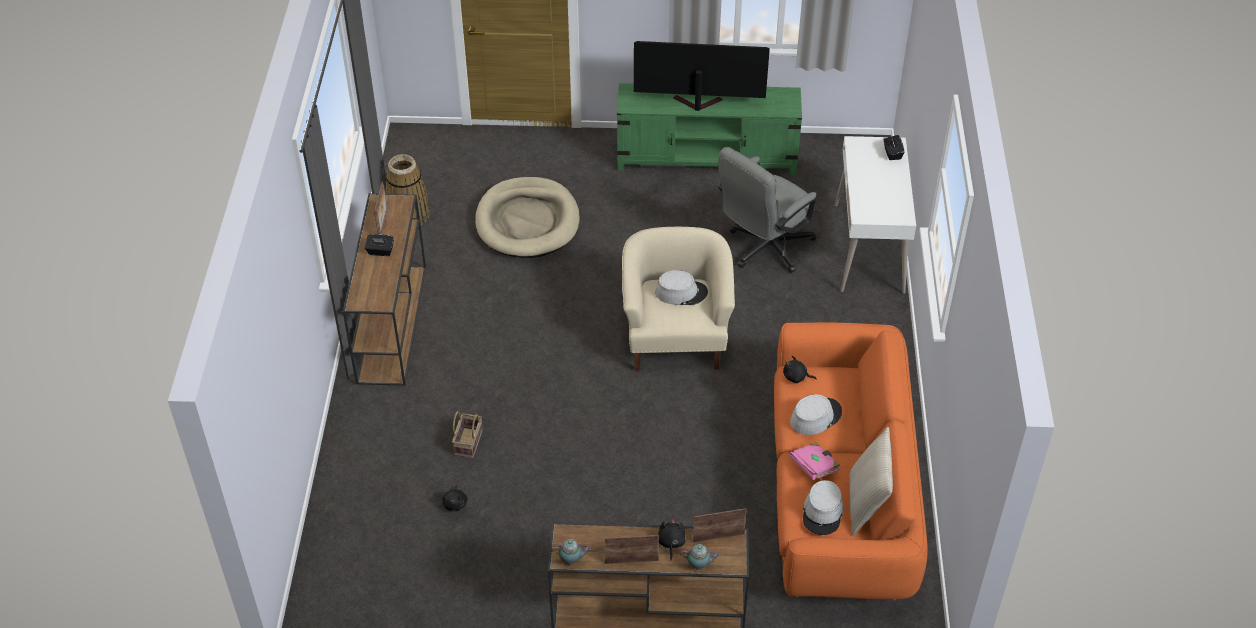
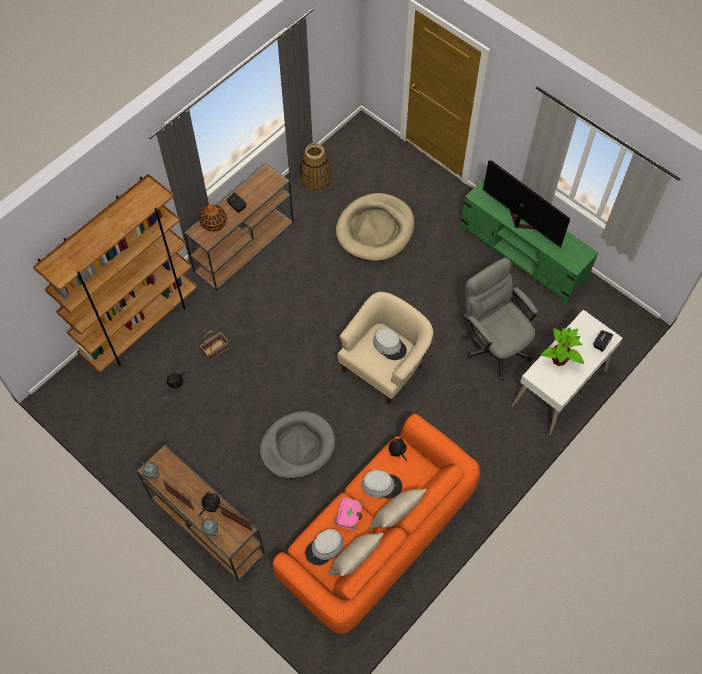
camera: 40 degrees right, 15 degrees up
(348, 476) = (141, 325): none -> brown bookcase
(370, 282) = (214, 223): none -> vase
(383, 222) = (255, 188): picture frame -> none
(664, 472) = (297, 446): none -> grey dog bed
(764, 249) = (493, 343): grey office chair -> grey office chair turned 60 degrees clockwise
(861, 435) = (396, 517): none -> beige pillow
(870, 190) = (559, 360): none -> potted plant

